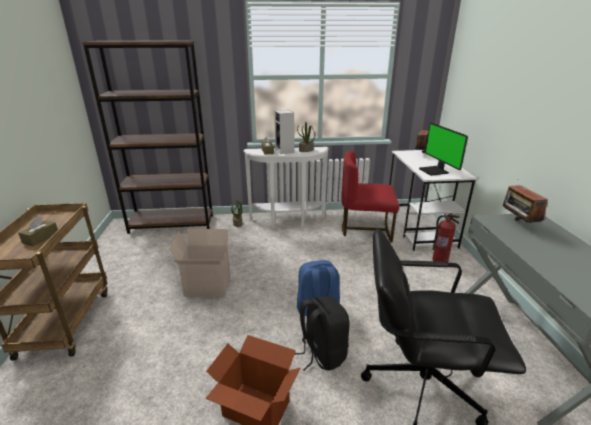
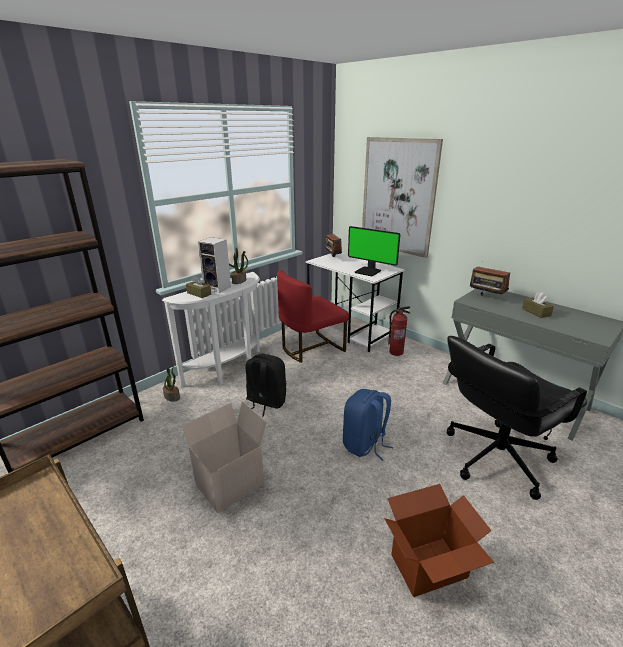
camera: 40 degrees left, 0 degrees up
(41, 238) = (50, 546): brown tissue box -> brown tissue box (536, 312)
(321, 354) = (413, 480): black backpack -> black backpack (265, 402)
(488, 98) = (398, 196): none -> picture

